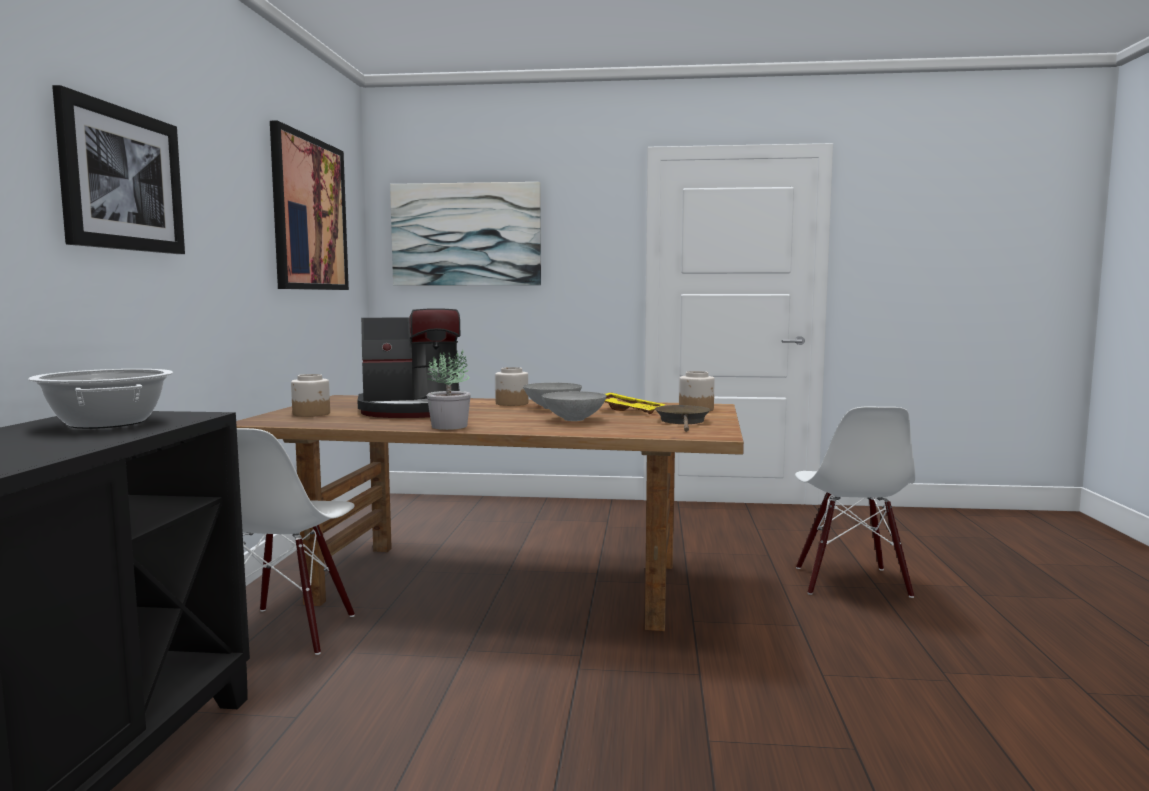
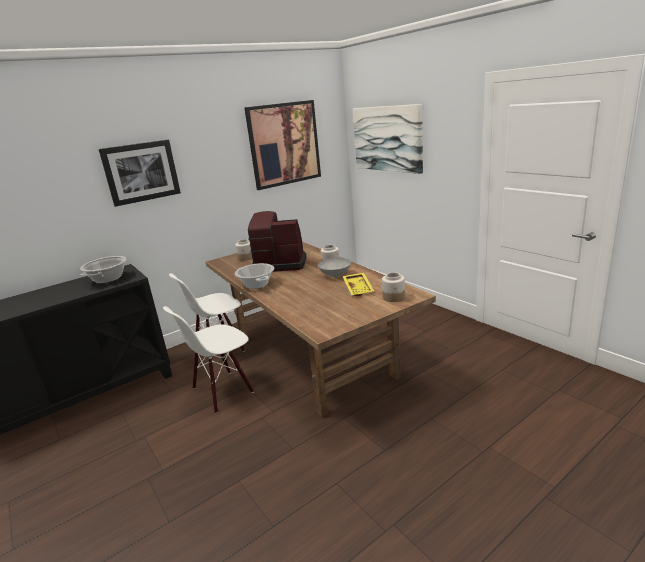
camera: 50 degrees right, 15 degrees up
(413, 411) = (280, 263): coffee machine -> coffee machine turned 150 degrees clockwise
(450, 426) = (257, 284): potted plant -> cooking pot
(572, 419) = (311, 292): grey bowl -> none
(683, 422) = (348, 311): brown frying pan -> none
(850, 582) = (474, 438): white chair -> white chair (222, 391)

